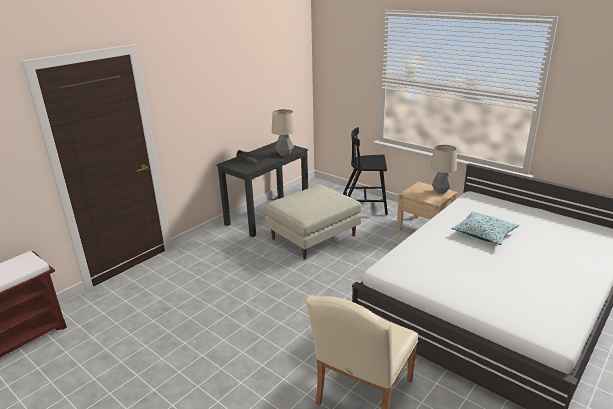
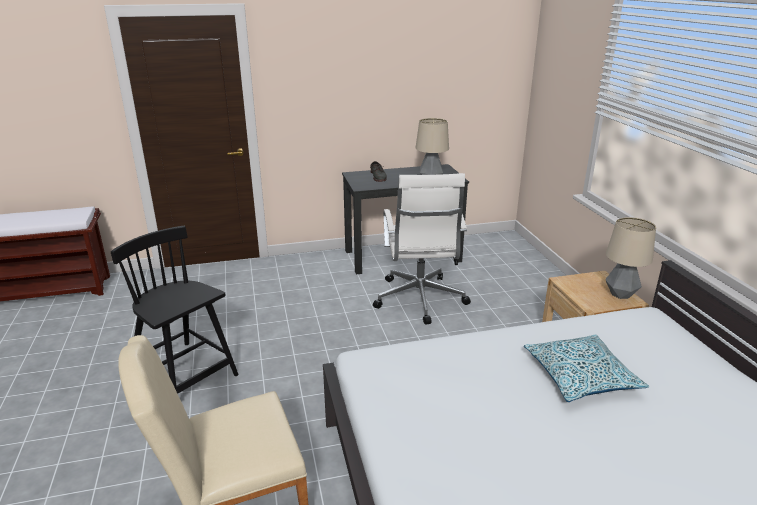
camera: 35 degrees right, 0 degrees up
(313, 238) = (419, 300): beige ottoman -> white office chair
(364, 206) = (534, 286): black chair -> black chair (184, 375)

